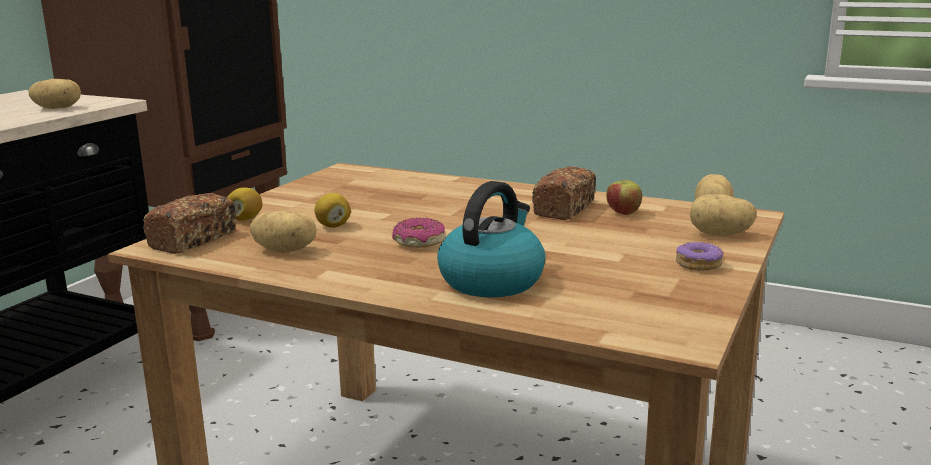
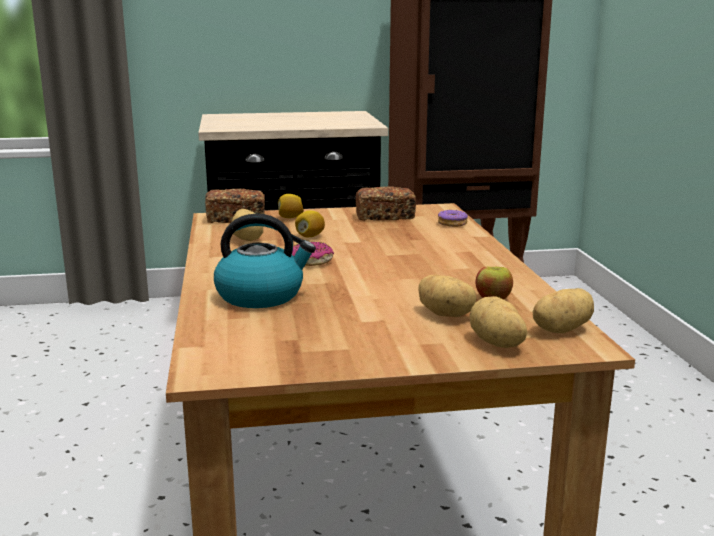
camera: 55 degrees right, 0 degrees up
(58, 108) = (330, 124): potato -> potato (446, 314)
(564, 209) = (465, 280): bread -> bread (385, 217)
(698, 264) = (394, 349): donut -> donut (452, 223)

